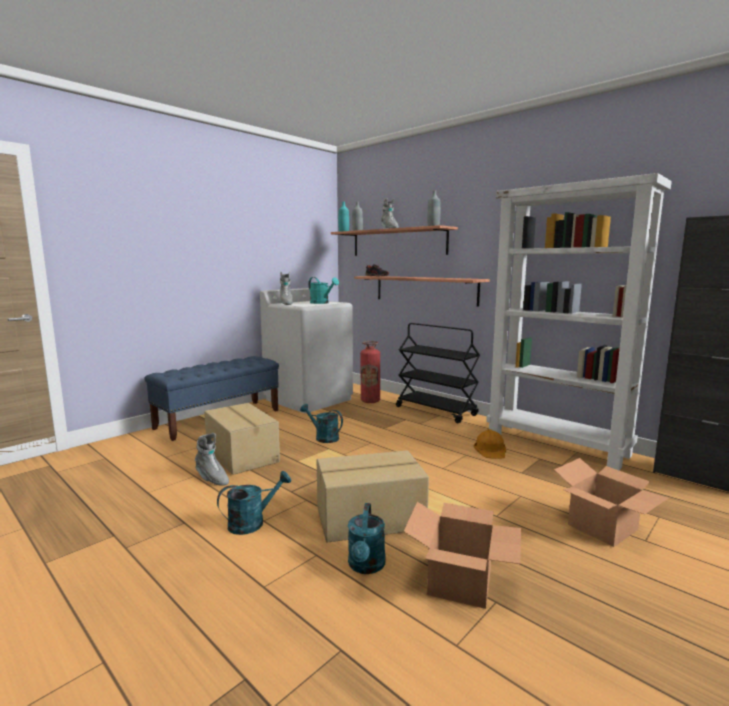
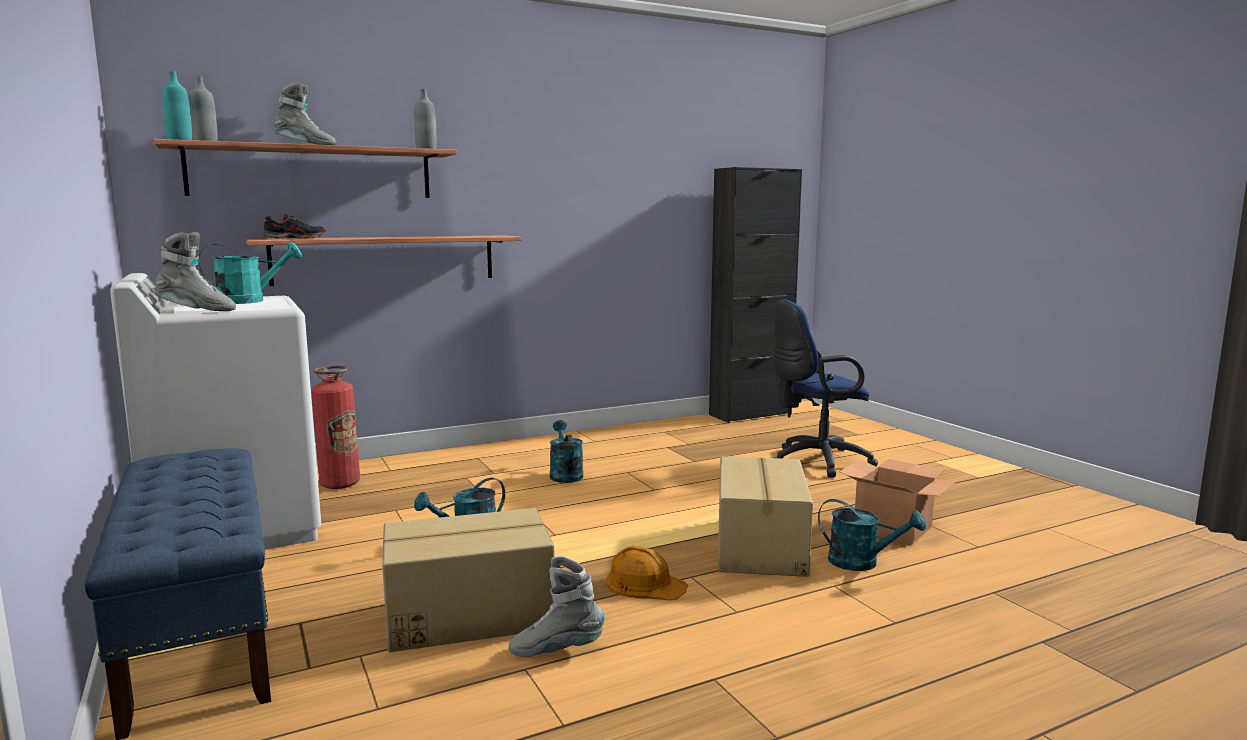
camera: 70 degrees left, 0 degrees up
(212, 479) = (557, 650): grey boot -> grey boot turned 150 degrees counterclockwise
(252, 522) = (739, 620): turquoise watering can -> turquoise watering can (565, 474)
(436, 411) = (459, 456): black cart -> none
(490, 449) = (623, 459): orange hard hat -> orange hard hat (645, 584)
(557, 444) = (638, 433): white bookcase -> none
(602, 526) = (815, 462): cardboard box -> blue office chair

